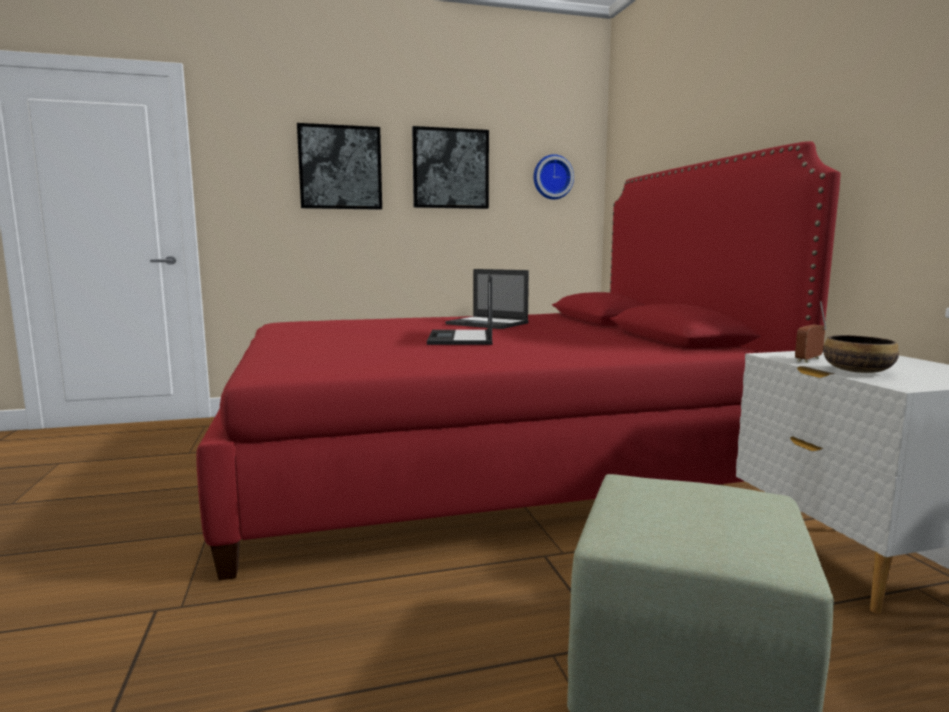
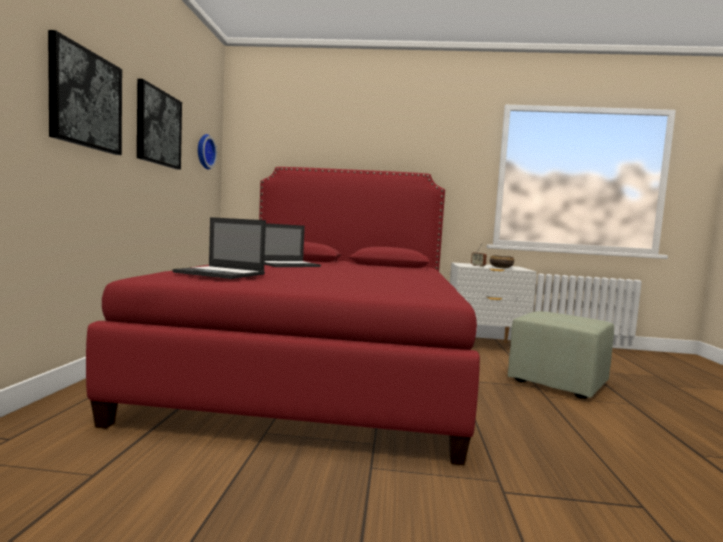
camera: 70 degrees left, 5 degrees down
(461, 338) = (353, 272): laptop -> laptop (221, 273)

